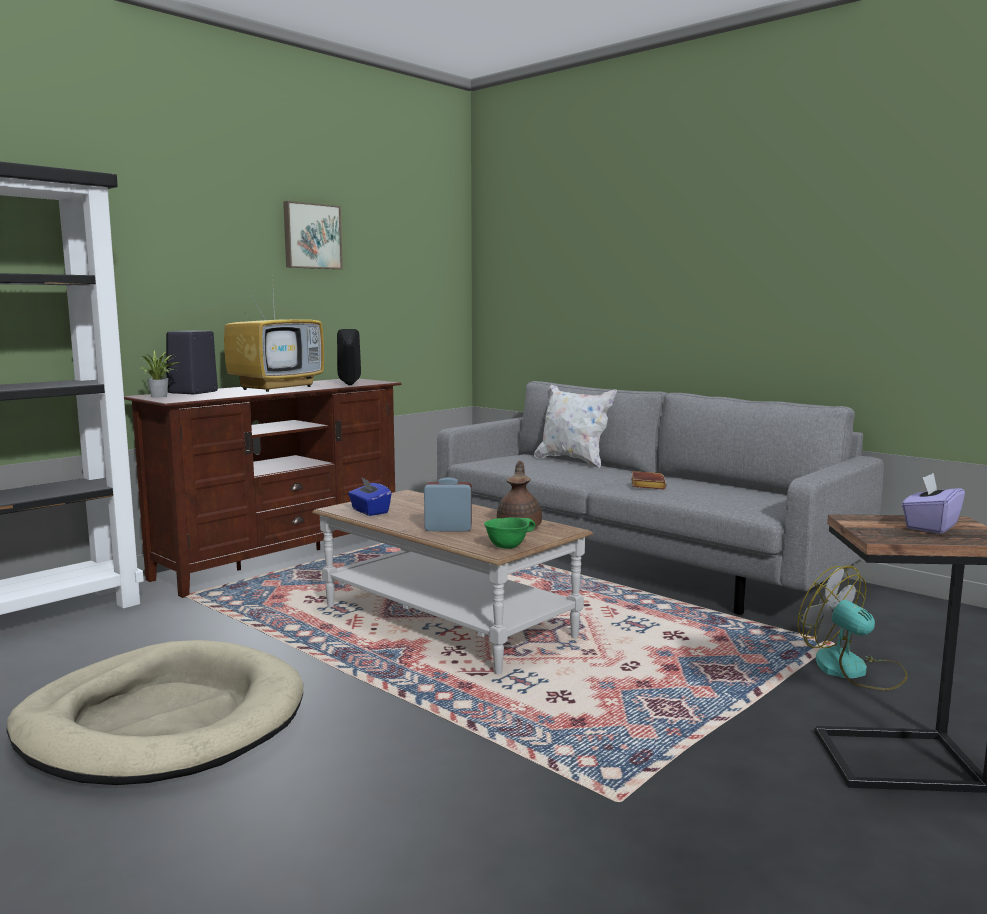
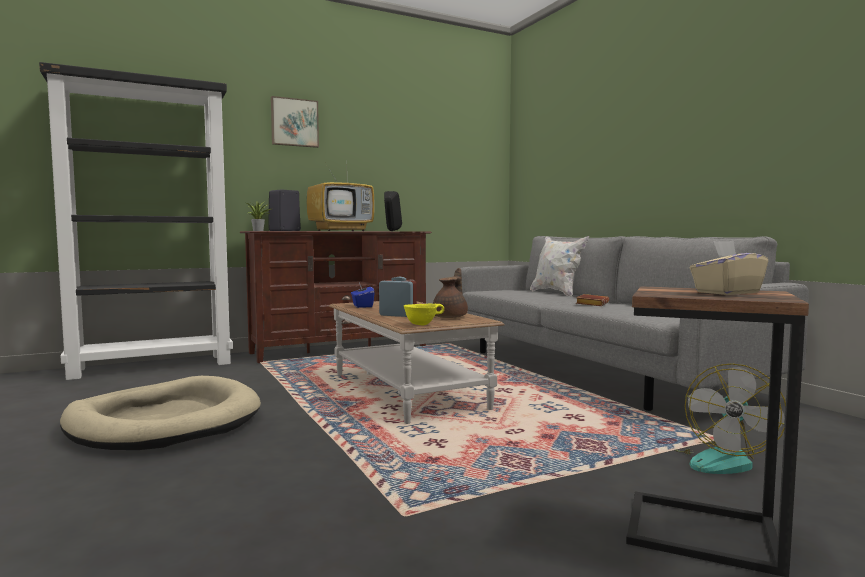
camera: 20 degrees right, 5 degrees down
(311, 236) = (381, 134): picture -> picture (294, 122)
(507, 546) = (421, 324): green bowl -> yellow bowl
(853, 670) = (720, 459): fan -> fan turned 135 degrees counterclockwise
(930, 526) = (726, 292): purple tissue box -> beige tissue box

